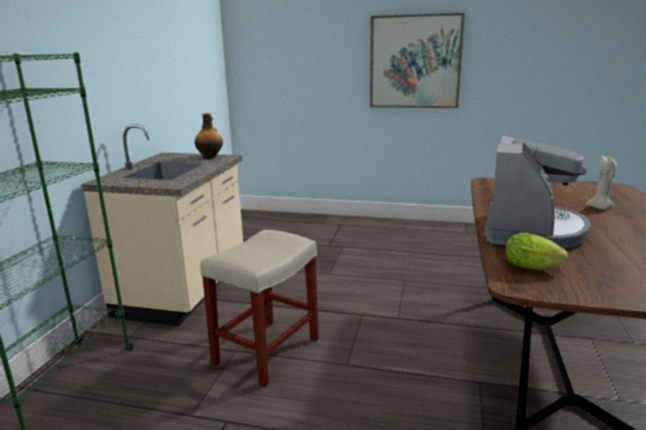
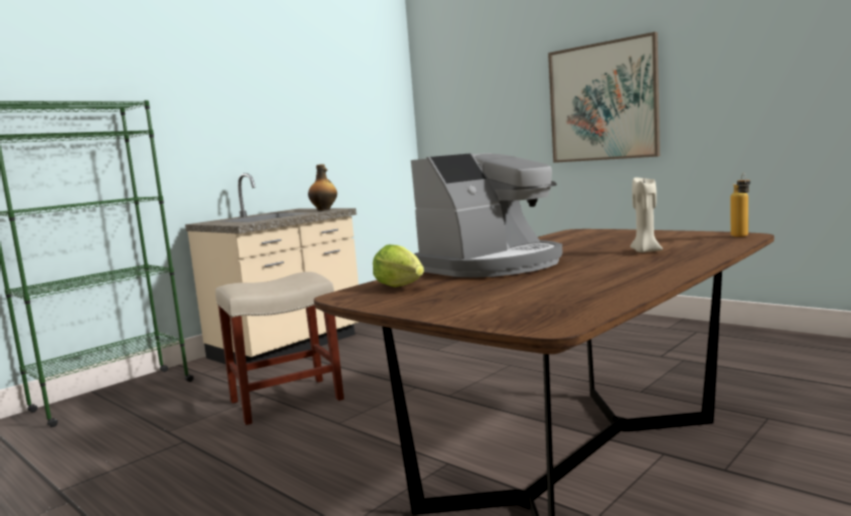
camera: 30 degrees right, 10 degrees down
(619, 188) = (741, 237): none -> bottle

